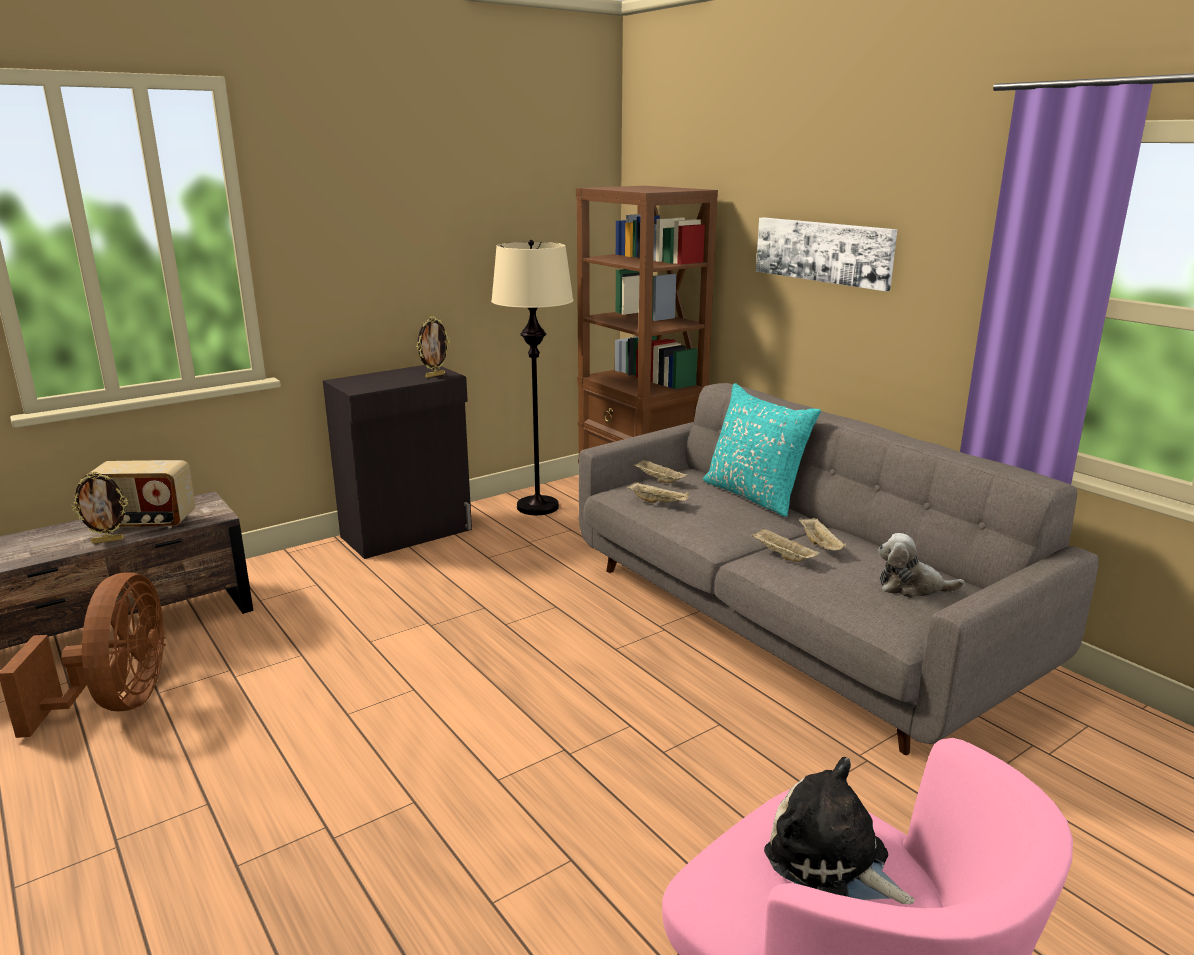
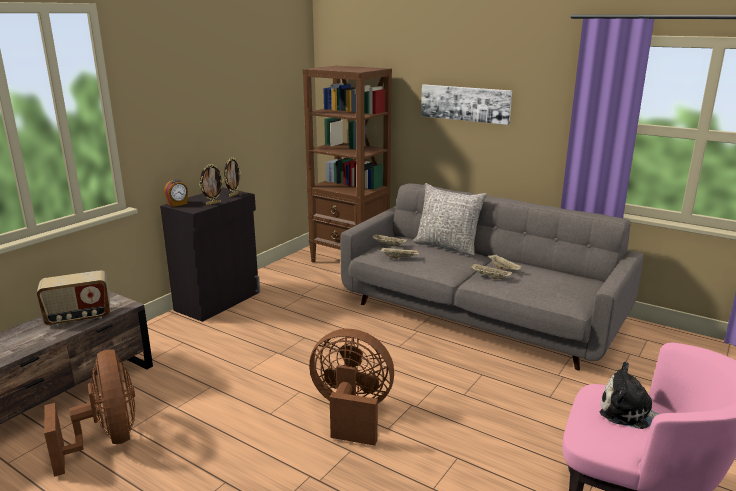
camera: 20 degrees left, 0 degrees up
(108, 540) = (63, 333): picture frame -> picture frame (213, 203)
(346, 380) = (177, 204): none -> alarm clock
(461, 741) = (351, 413): none -> brown fan
(538, 507) = (290, 273): beige floor lamp -> none
(755, 495) = (447, 247): turquoise pillow -> grey pillow
(912, 587) = (563, 283): plush toy -> none

